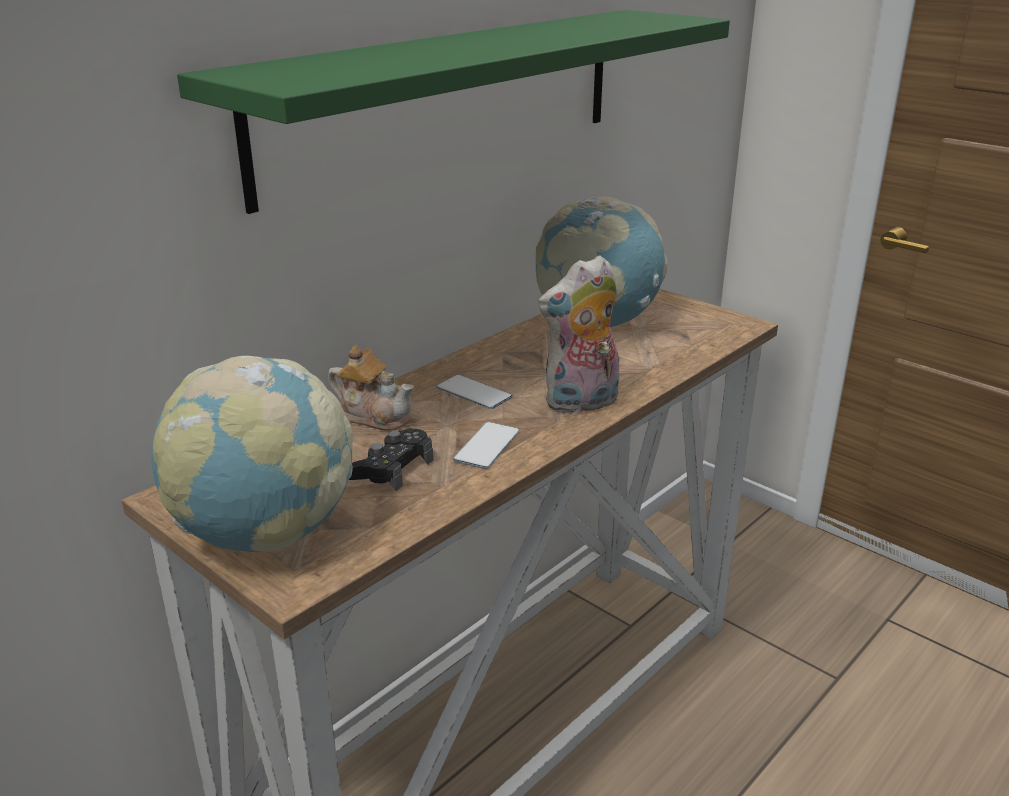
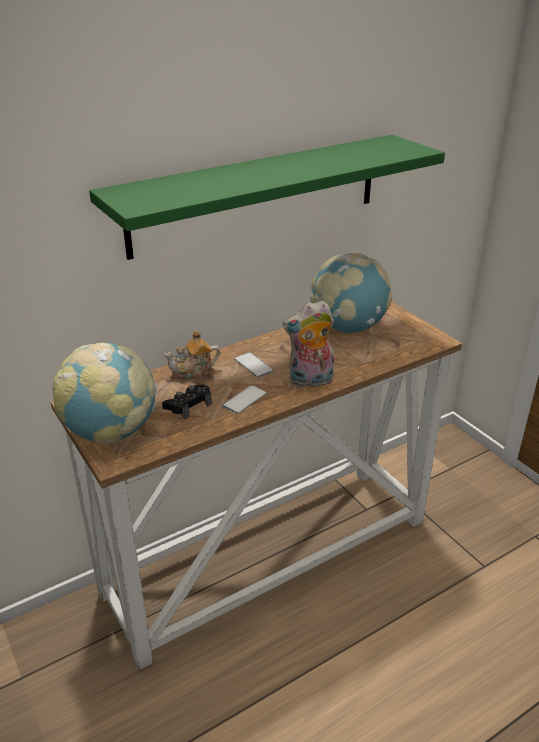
camera: 15 degrees right, 5 degrees up
(375, 415) = (193, 372): teapot -> teapot turned 120 degrees clockwise

